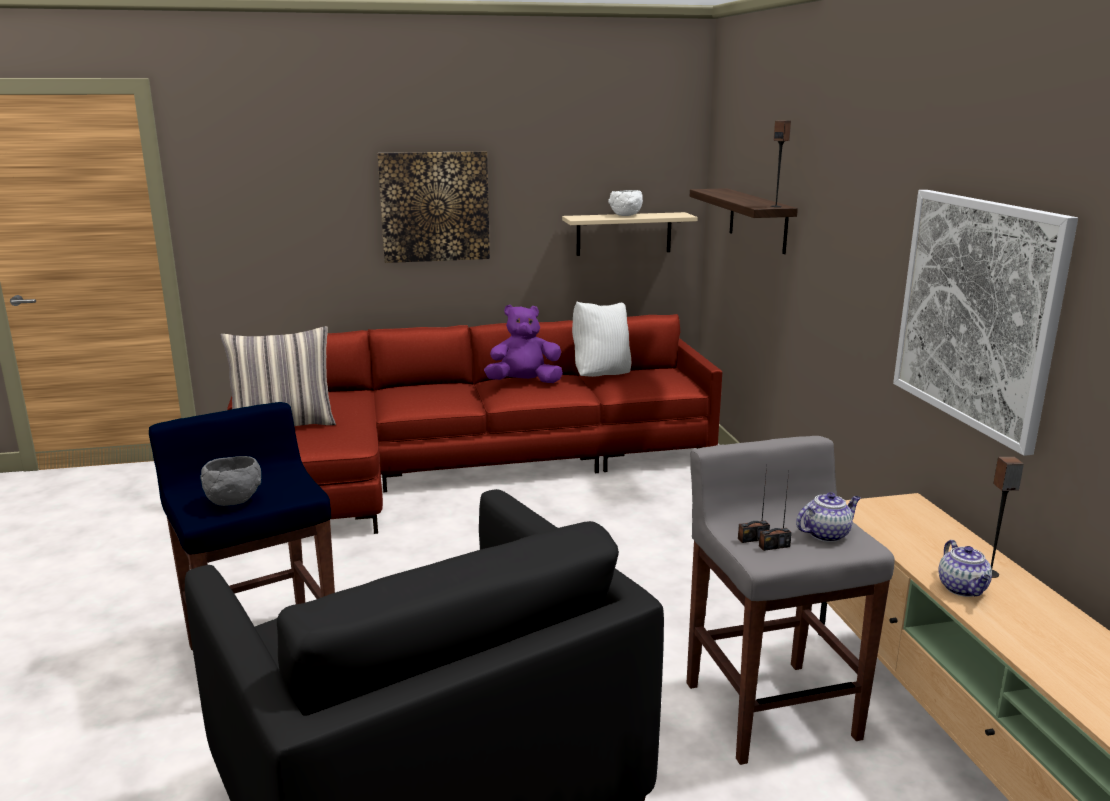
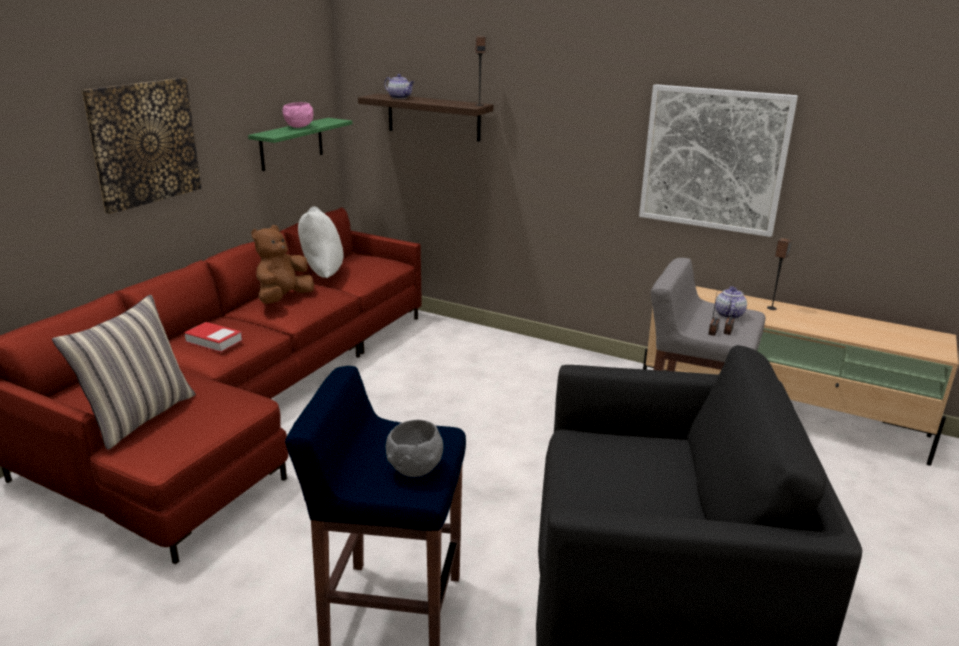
camera: 50 degrees left, 5 degrees up
(416, 395) = (214, 341): none -> book
(524, 383) = (283, 299): purple plush toy -> brown plush toy
(624, 234) = (291, 144): beige shelf -> green shelf
(626, 215) = (299, 127): white bowl -> pink bowl
(963, 589) = (780, 320): teapot -> teapot (400, 97)

